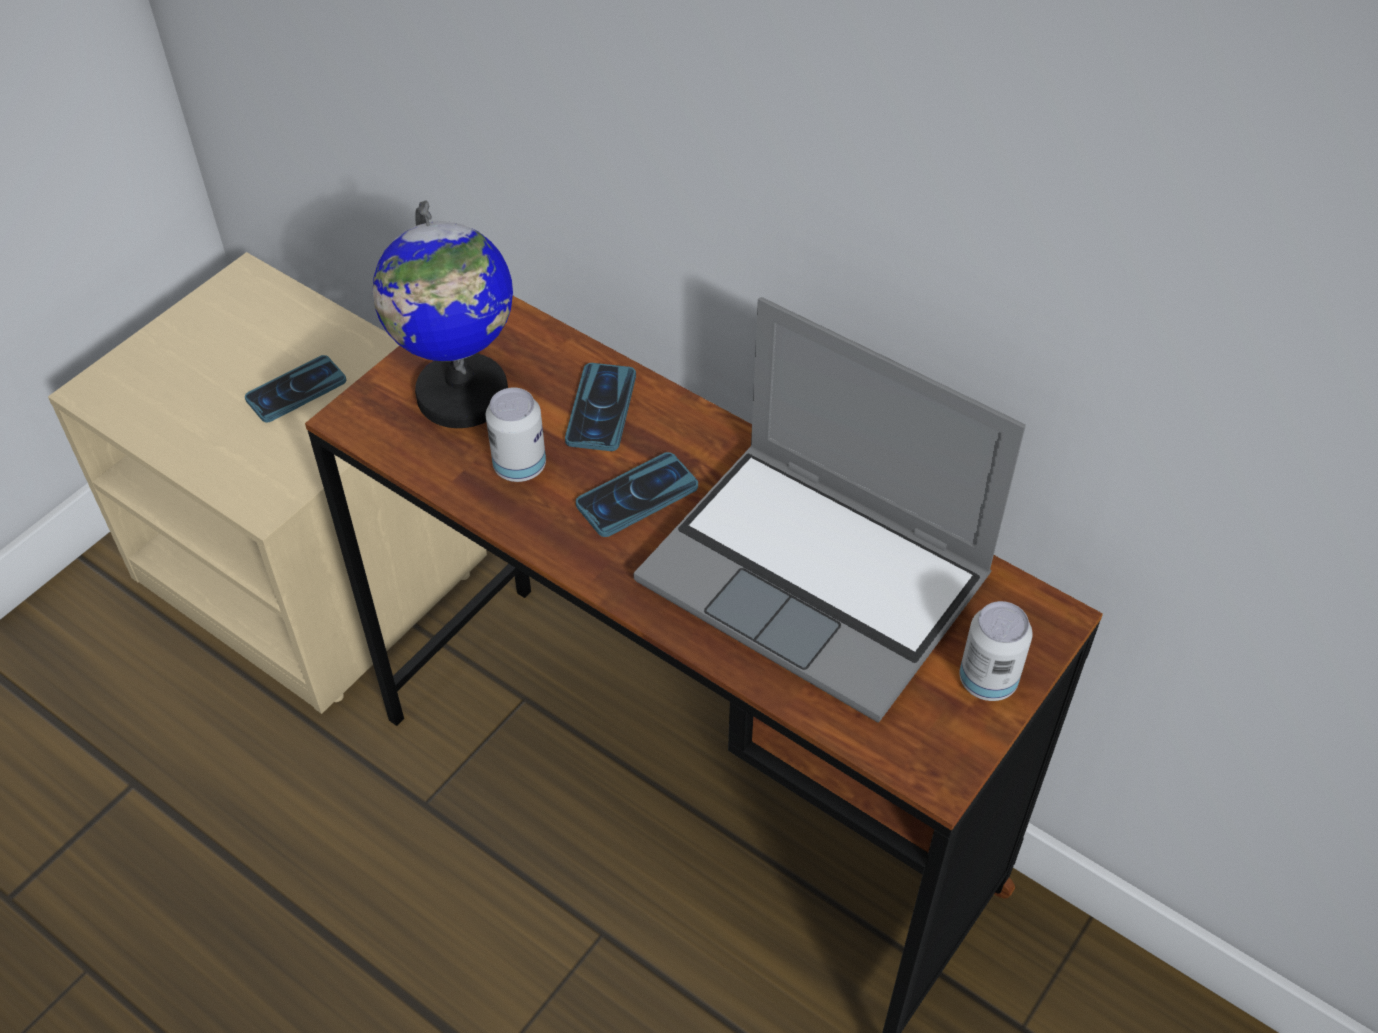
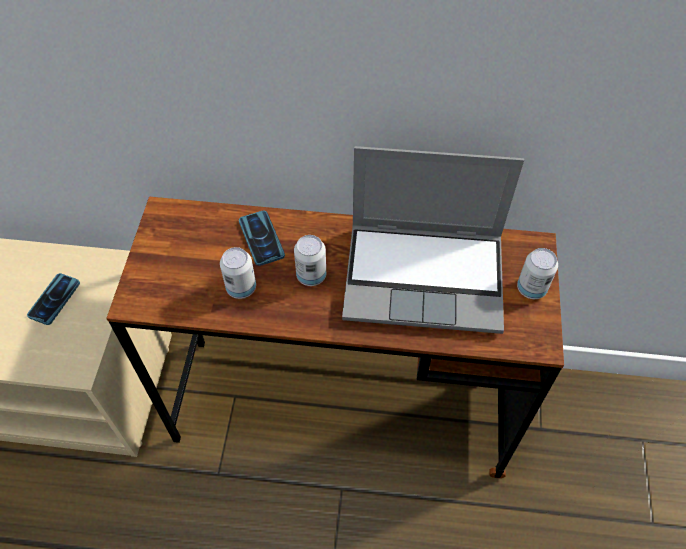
camera: 30 degrees left, 5 degrees up
(461, 395) = (183, 264): globe -> none
(637, 496) = (311, 276): phone -> can

